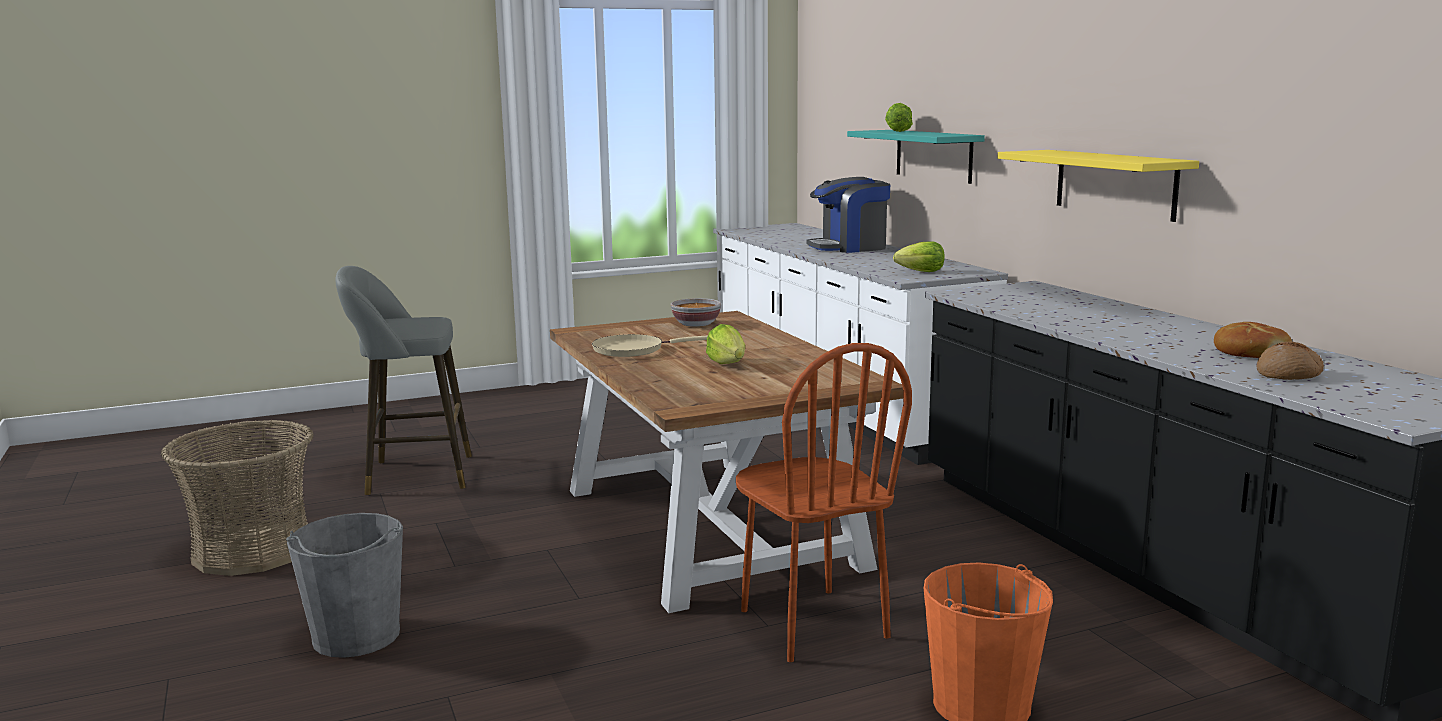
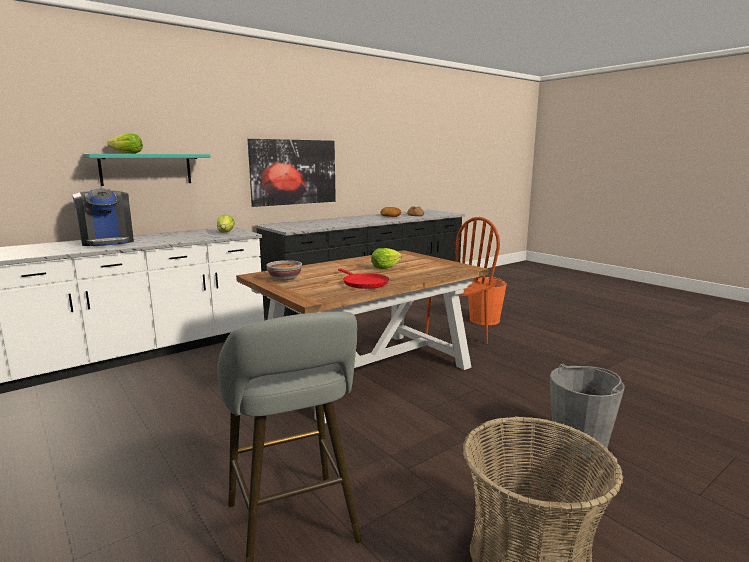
camera: 105 degrees left, 0 degrees up
(633, 350) = (363, 283): beige frying pan -> red frying pan
(1115, 184) = (293, 172): yellow shelf -> picture

